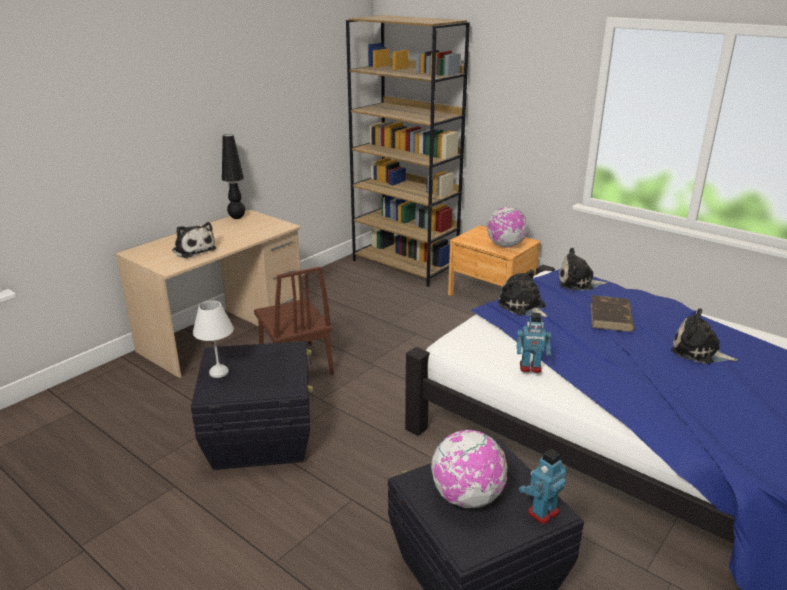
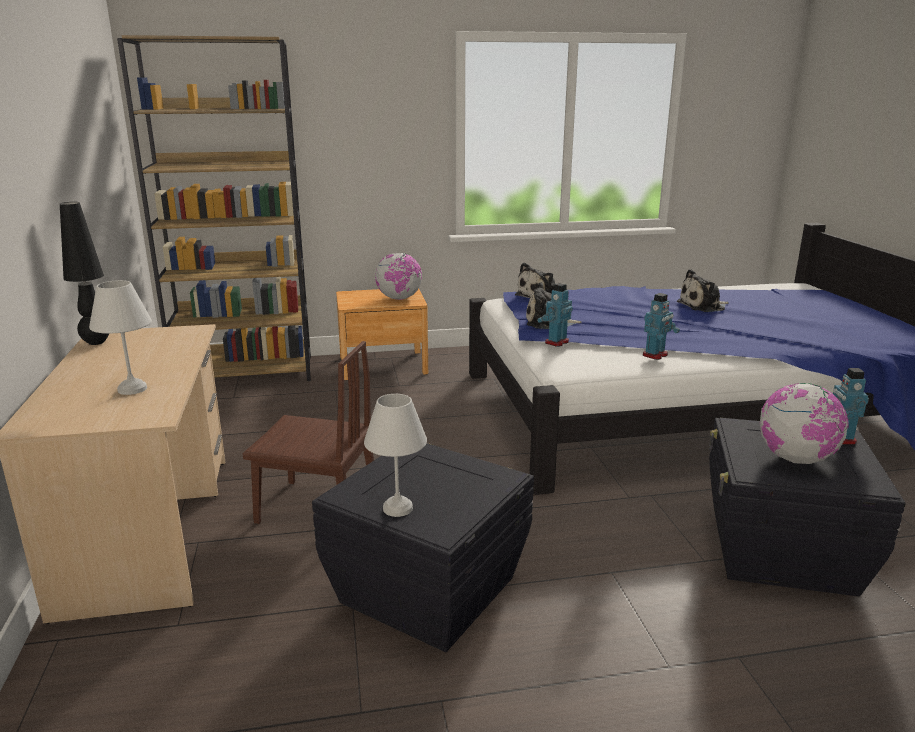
camera: 50 degrees left, 5 degrees down
(193, 250) = (131, 389): plush toy -> white table lamp
(487, 323) = (556, 342): none -> toy robot
(611, 317) = (617, 306): brown book -> none

